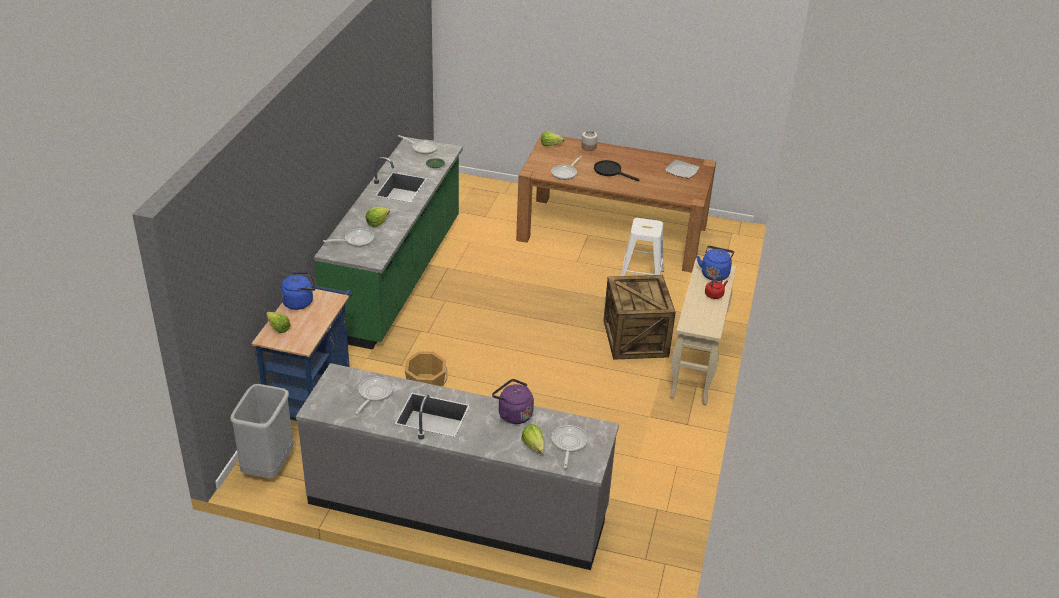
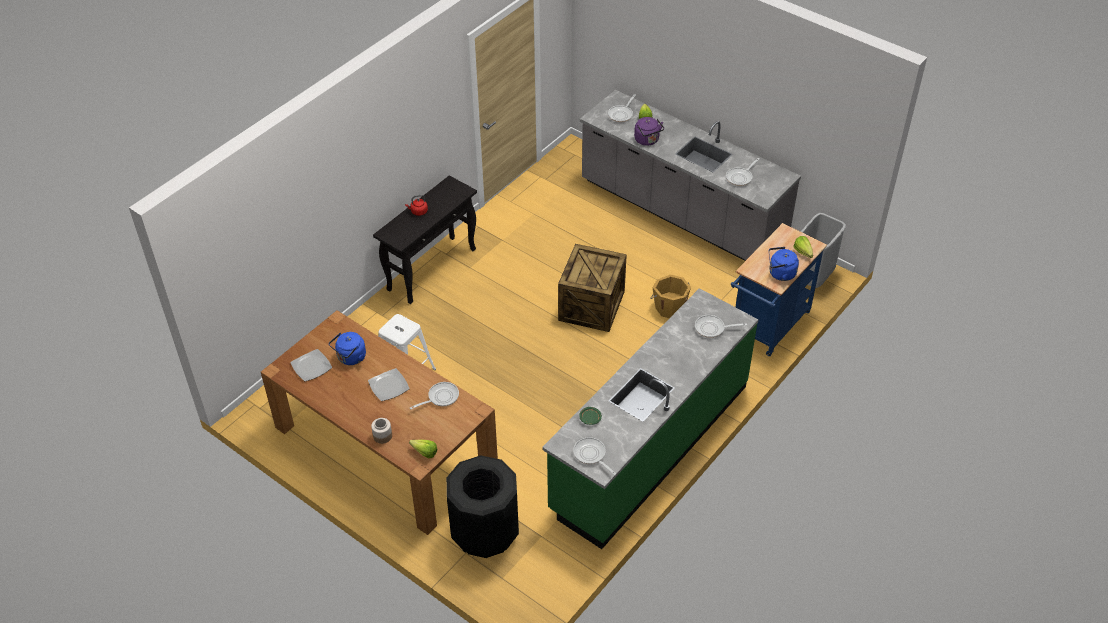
camera: 155 degrees left, 10 degrees up
(377, 222) = (684, 347): lettuce -> none
(498, 204) = (485, 533): none -> black trash can
(611, 171) = (388, 386): black frying pan -> plate
(636, 338) = (460, 309): crate -> crate (590, 305)
(696, 367) = (432, 269): beige console table -> black console table
(714, 273) = (399, 231): blue kettle -> blue kettle (350, 358)

